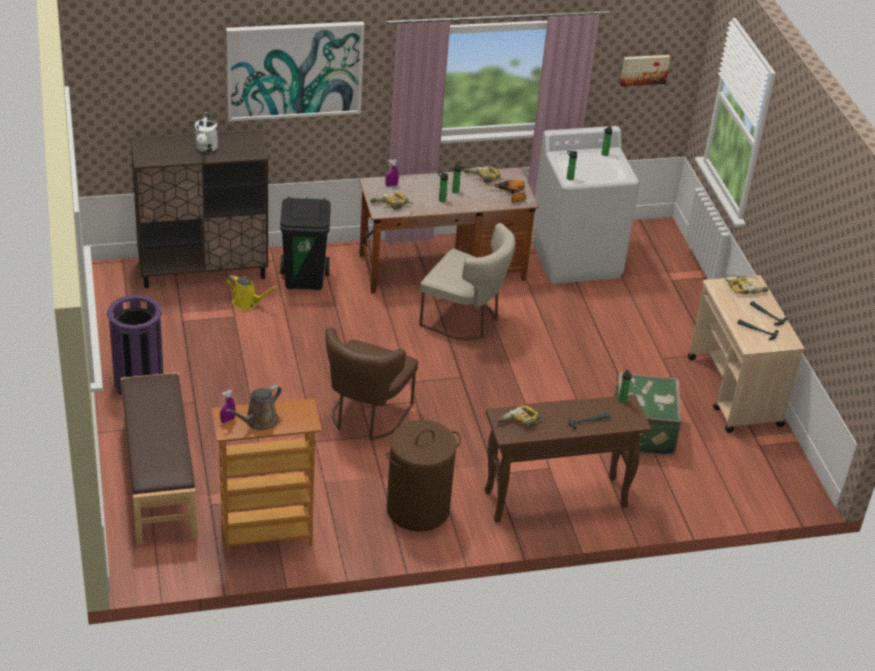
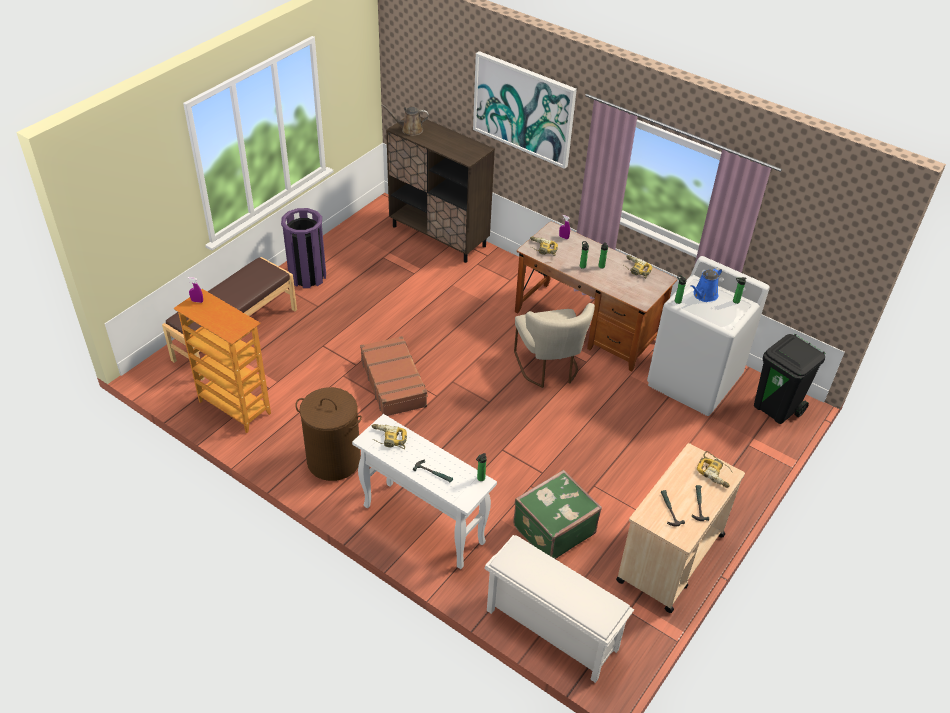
camera: 50 degrees right, 5 degrees up
(206, 148) = (443, 141): white watering can -> none
(247, 302) = (433, 270): yellow watering can -> none
(259, 422) = (210, 314): brown watering can -> brown watering can (409, 130)
(305, 279) = (488, 278): black trash can -> black trash can (776, 408)
(366, 416) = (394, 383): brown chair -> brown suitcase
(510, 195) = (637, 292): power drill -> none
(554, 500) = (422, 524): brown console table -> white console table
(579, 163) = (704, 295): none -> blue watering can
(644, 69) = (815, 245): picture -> none
(735, 496) = (550, 630): none -> white shoe rack

